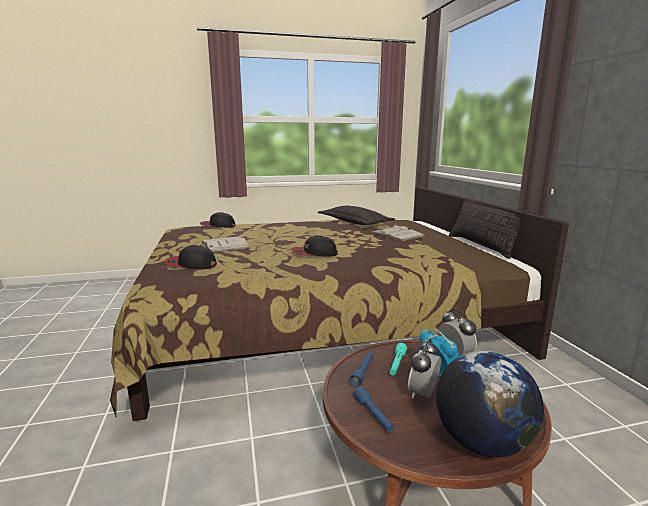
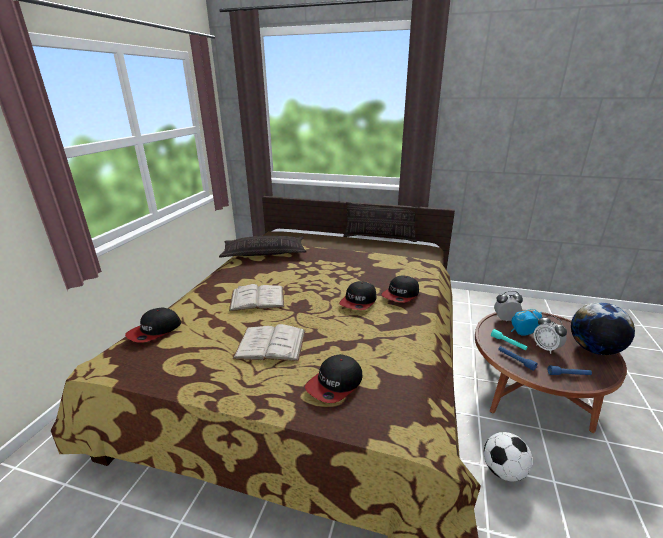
camera: 60 degrees left, 10 degrees up
(252, 454) = (503, 470): none -> football
(350, 263) = (401, 295): none -> cap
(397, 234) = (333, 252): white book -> white book (257, 298)

